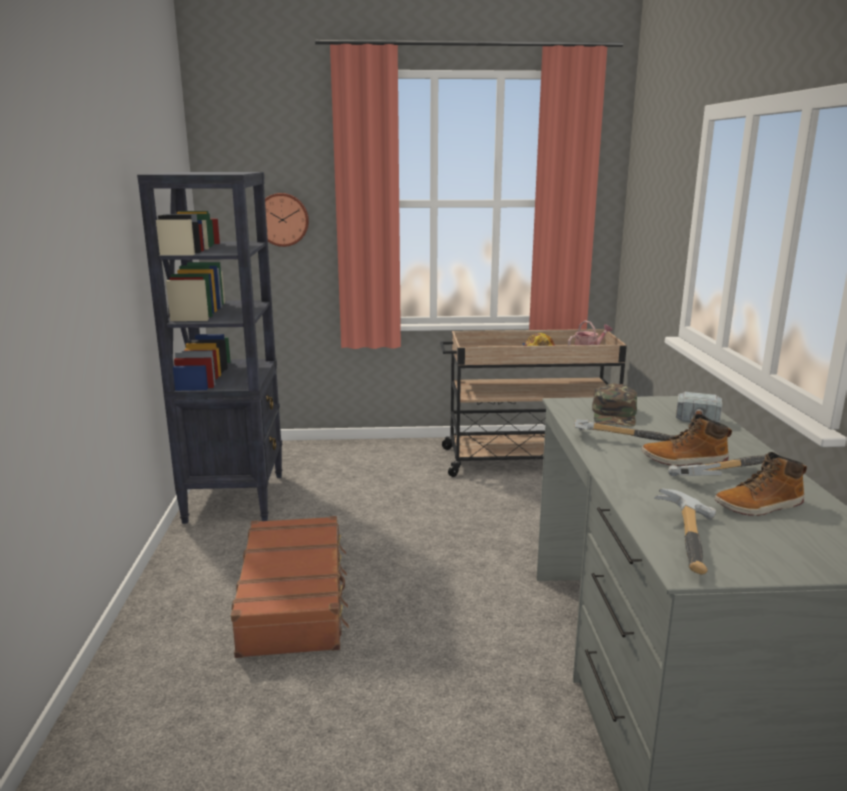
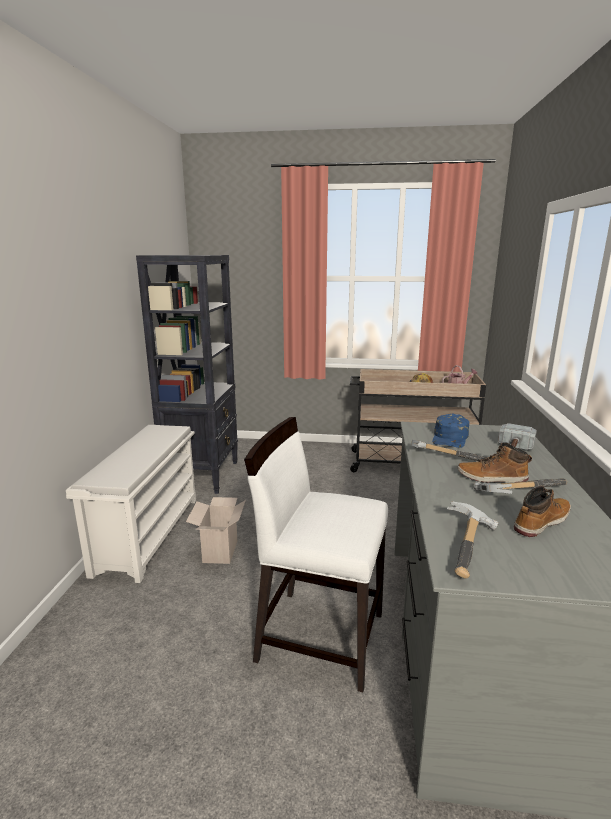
camera: 10 degrees right, 0 degrees up
(180, 586) = (148, 533): none -> white shoe rack
(283, 219) = (248, 288): wall clock -> none
(294, 599) = (219, 550): brown suitcase -> cardboard box
(467, 692) = (319, 635): none -> white chair
(615, 415) = (450, 438): green cap -> blue cap
(759, 506) = (540, 522): boot -> boot turned 150 degrees clockwise

